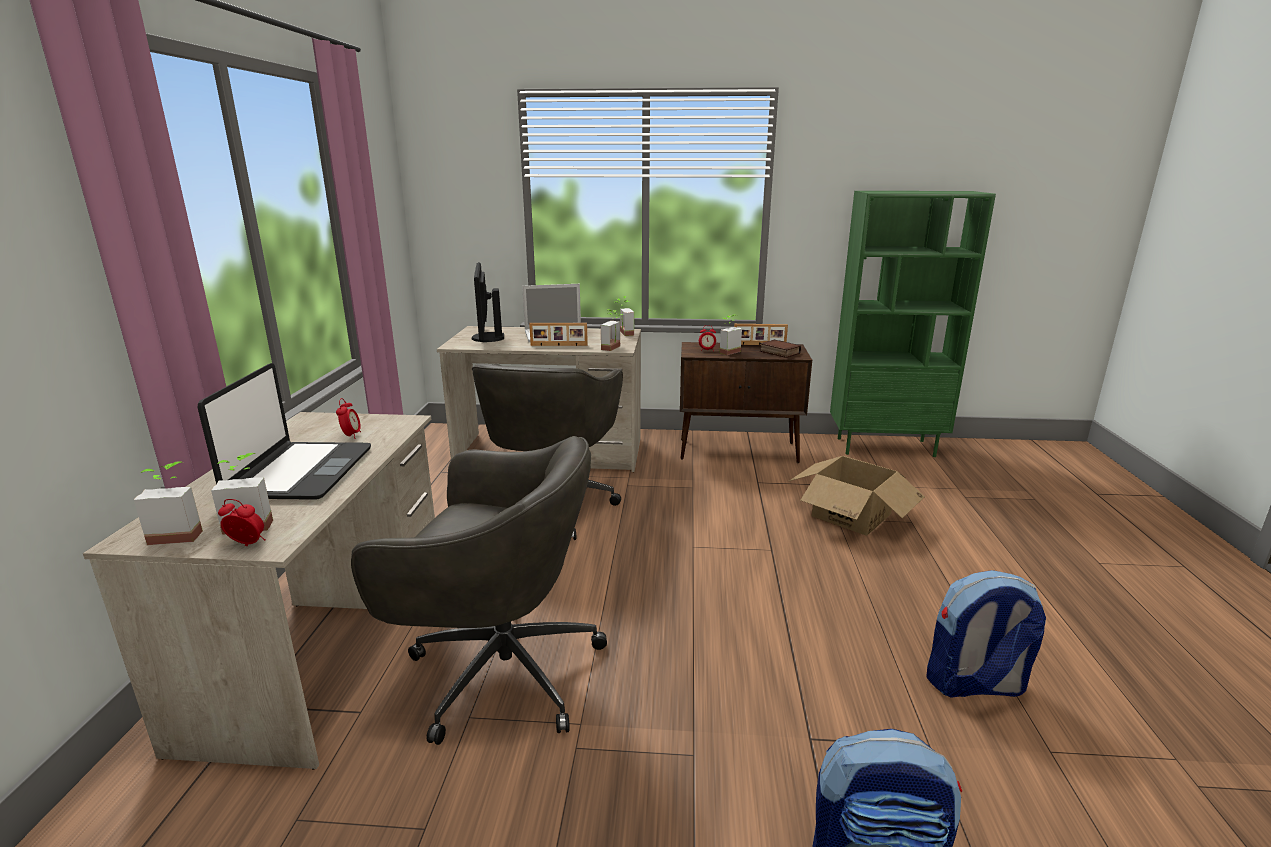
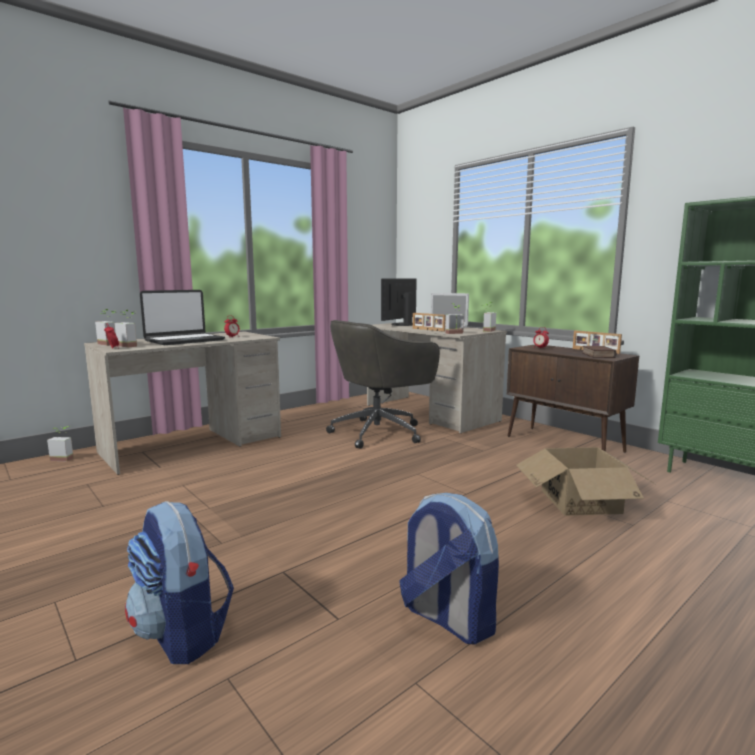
camera: 45 degrees right, 10 degrees down
(499, 671) = (223, 477): grey office chair -> none
(727, 351) = (553, 350): potted plant -> potted plant (64, 458)

